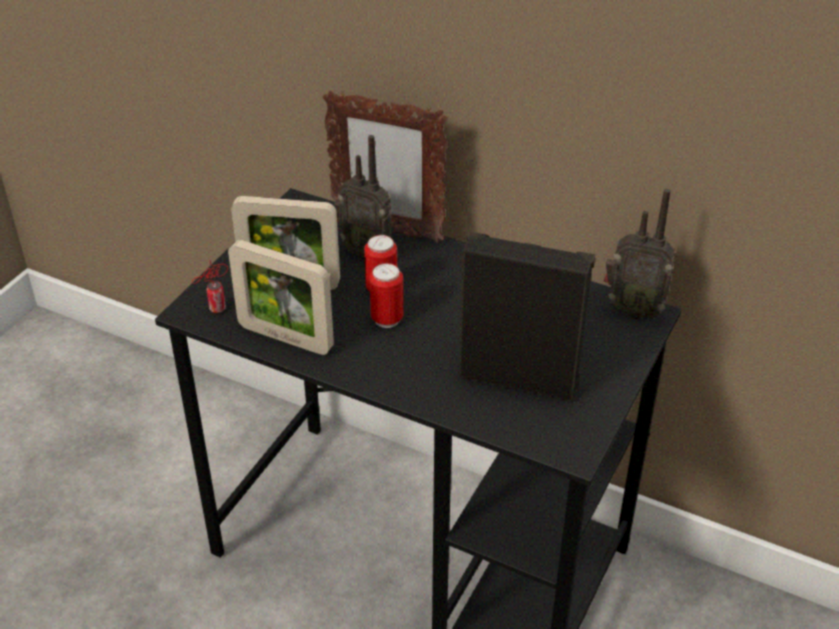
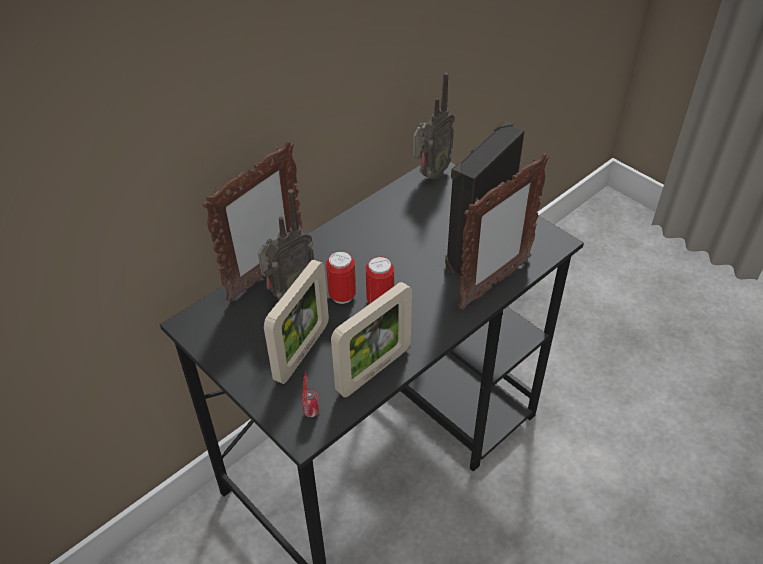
camera: 70 degrees left, 5 degrees up
(460, 405) = (493, 284): none -> picture frame

